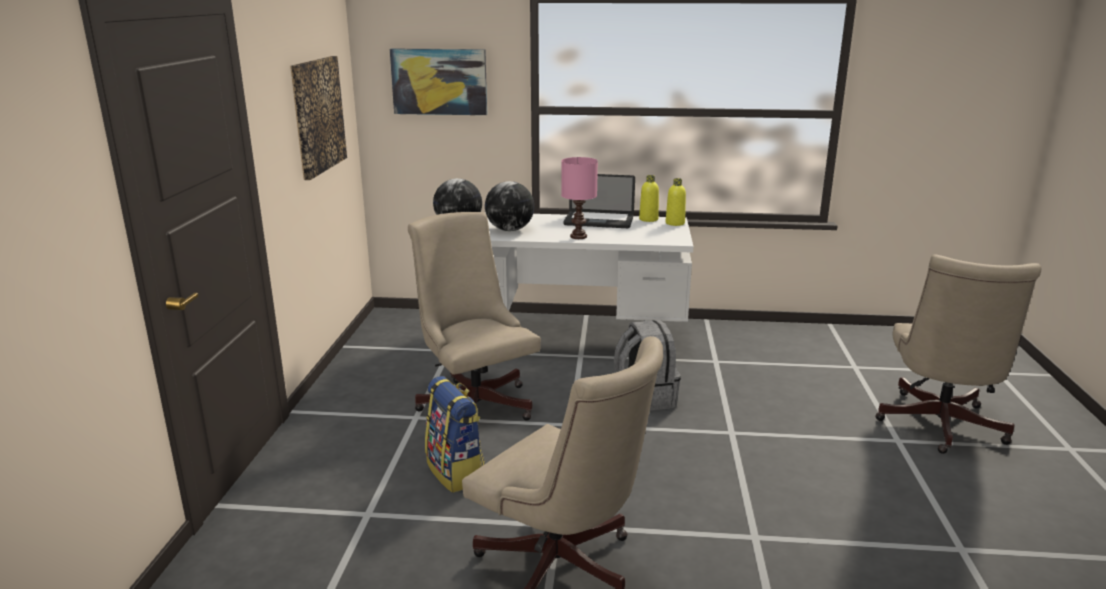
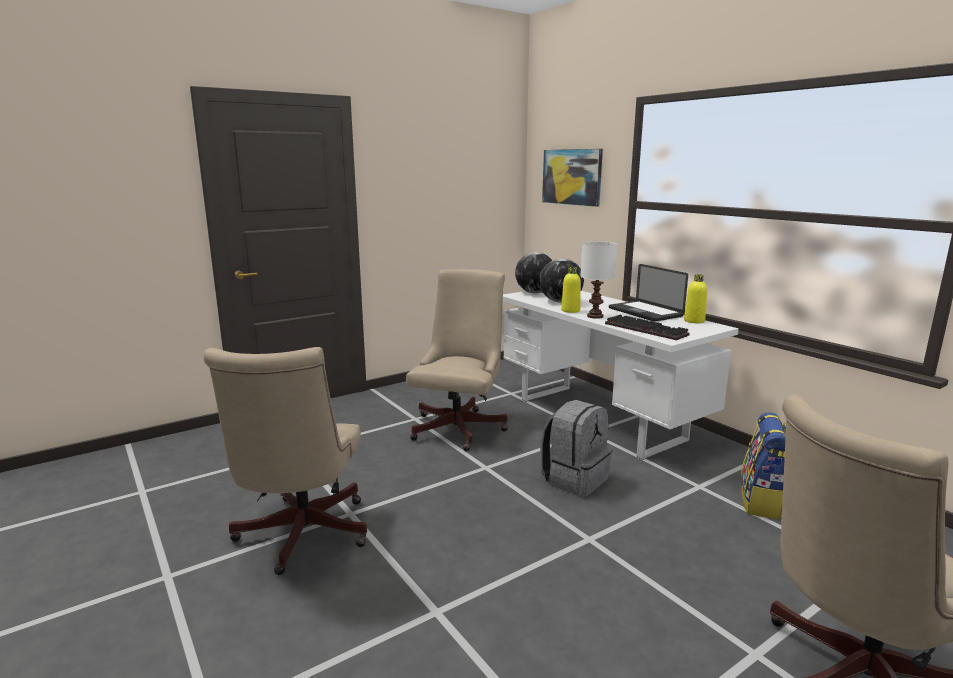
camera: 50 degrees right, 5 degrees down
(318, 115) = (458, 192): picture -> none
(457, 472) = (370, 456): backpack -> backpack (763, 503)
(578, 237) = (594, 316): pink table lamp -> white table lamp
(645, 237) = (647, 329): none -> keyboard
(675, 223) = (710, 328): yellow bottle -> yellow bottle (570, 310)

